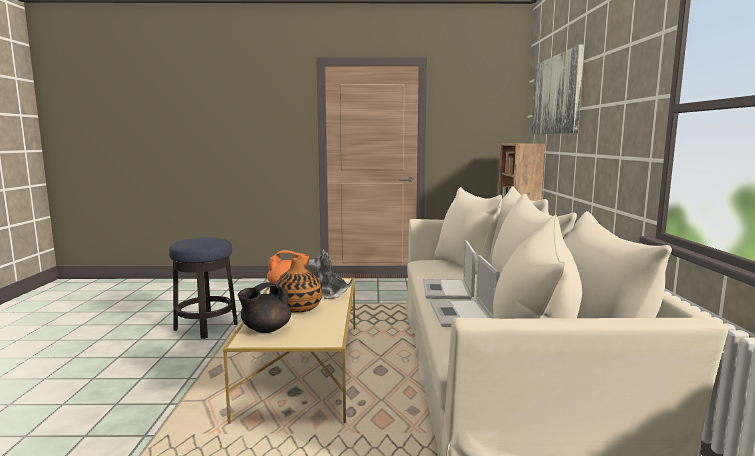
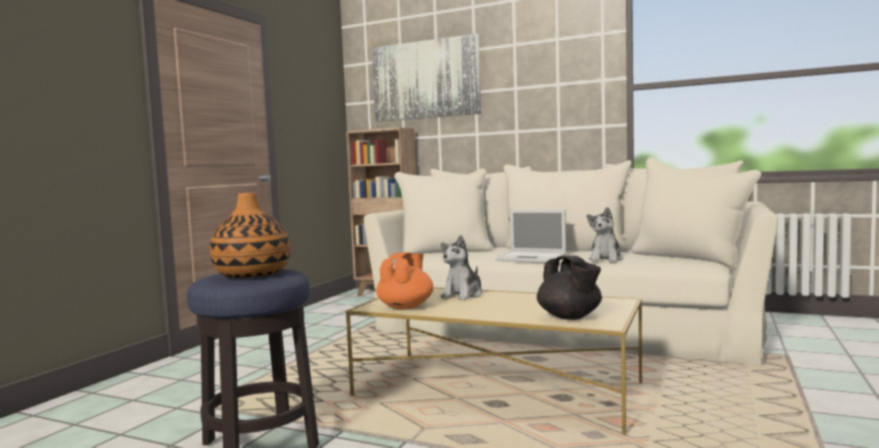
camera: 65 degrees left, 5 degrees down
(298, 308) = (502, 305): vase -> vase (253, 275)
(462, 314) = (605, 260): laptop -> plush toy

